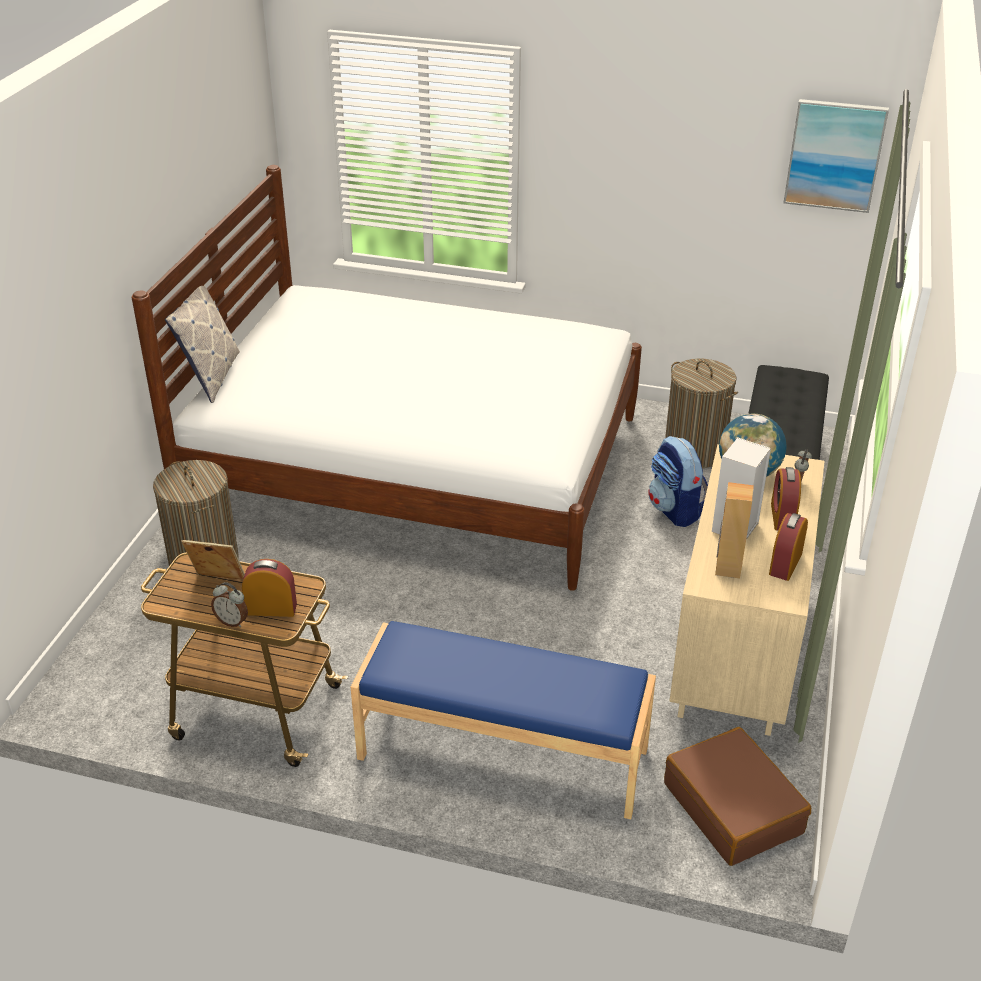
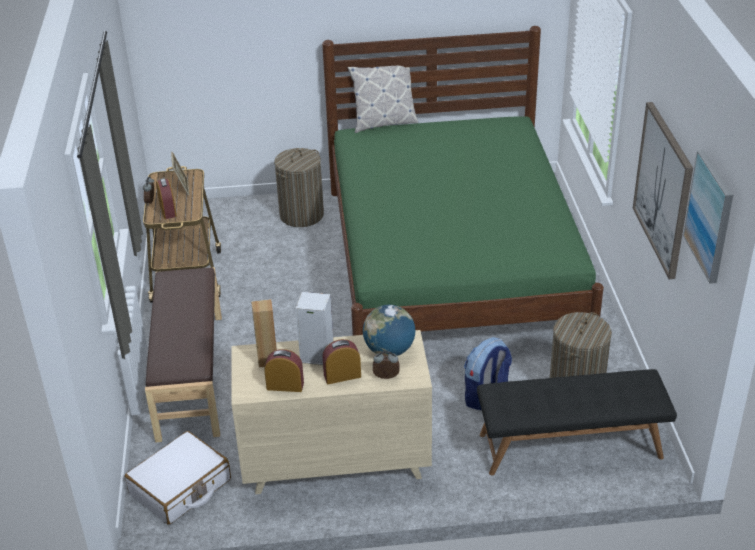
camera: 70 degrees right, 0 degrees up
(417, 467) = (451, 263): white bed -> green bed
(502, 754) = (189, 376): blue bench -> brown bench
(694, 190) = (663, 189): none -> picture
(733, 808) = (180, 487): brown suitcase -> white suitcase

